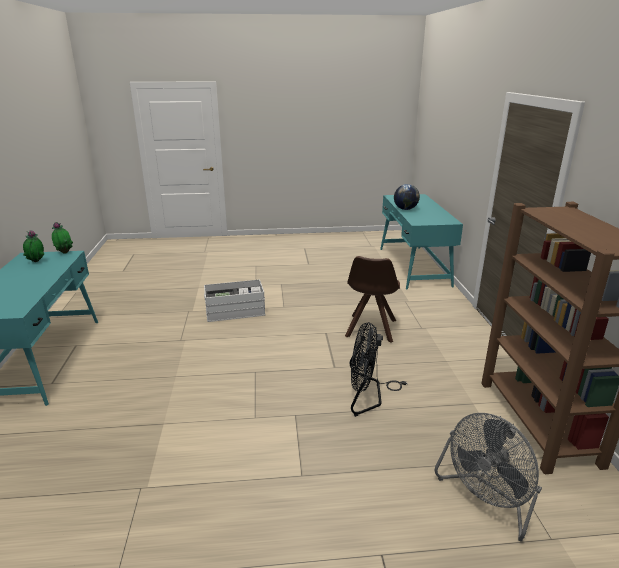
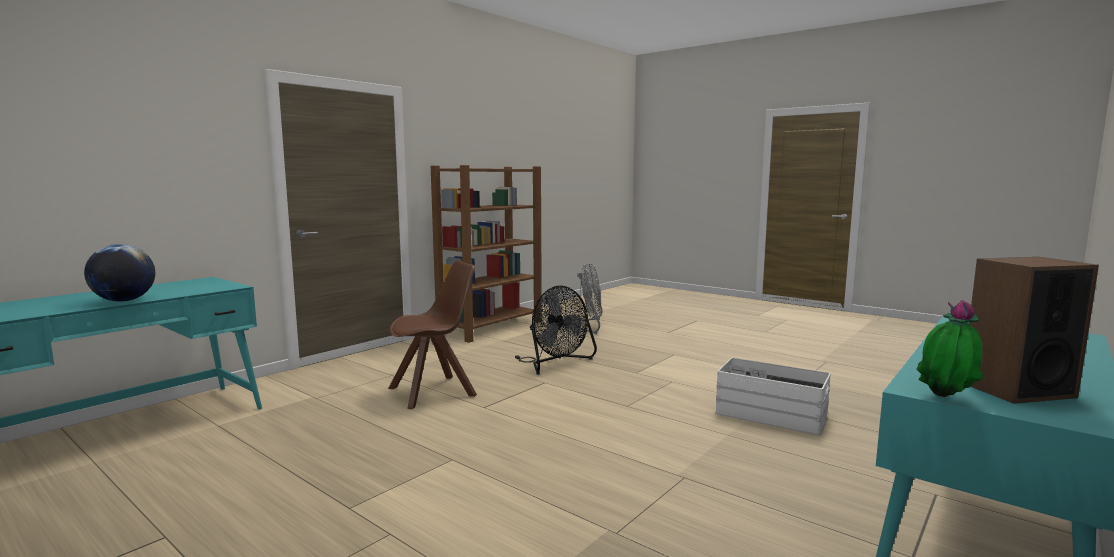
camera: 135 degrees left, 15 degrees down
(36, 262) = (1017, 390): potted plant -> speaker
(235, 311) = (533, 488): white storage box -> white storage box (770, 415)

